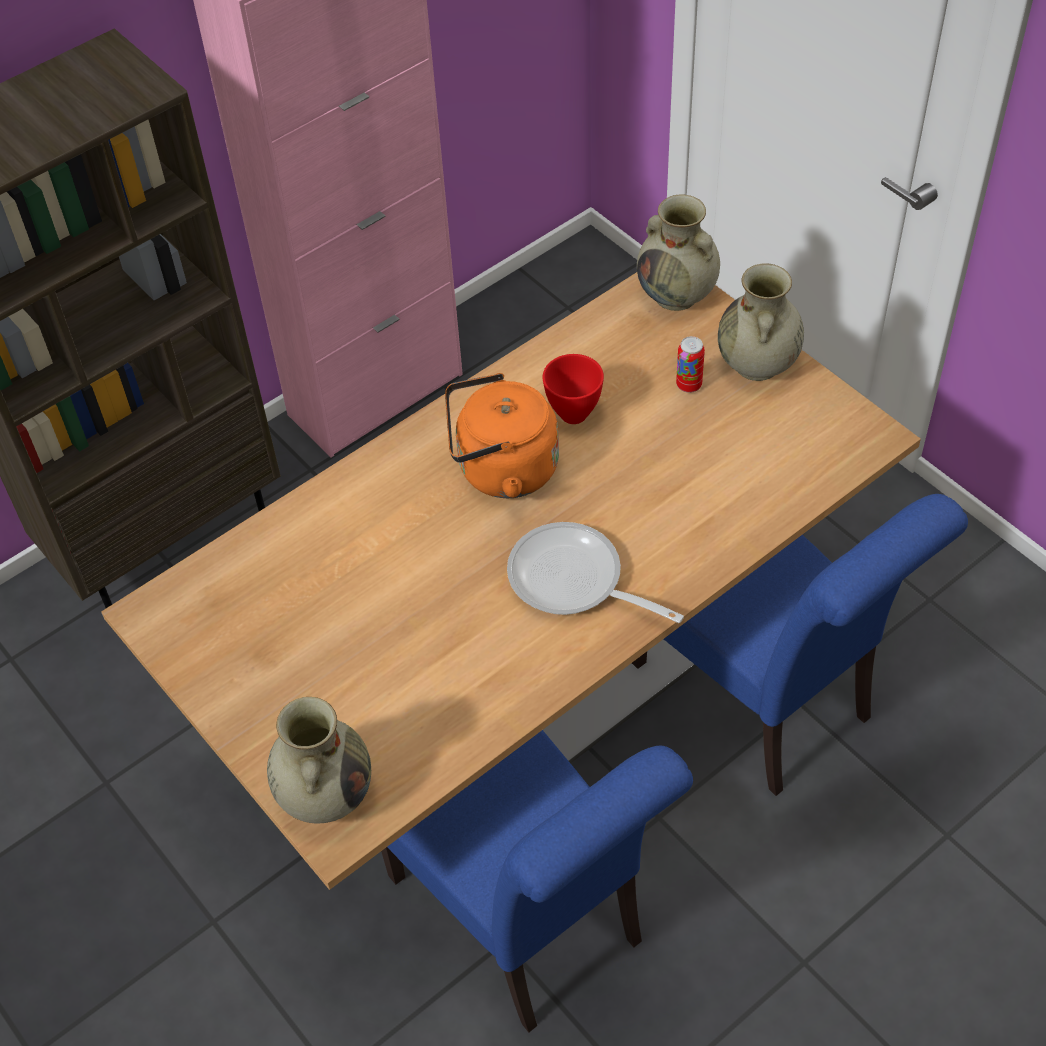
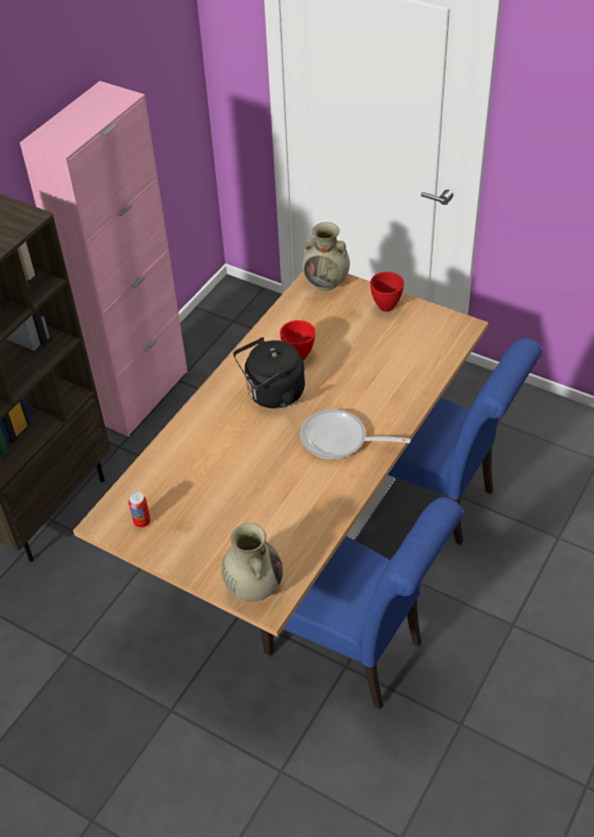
camera: 20 degrees left, 5 degrees down
(501, 470) = (272, 394): orange kettle -> black kettle
(689, 385) = (354, 326): can -> can (142, 522)
(757, 365) = (386, 307): beige vase -> red bowl

